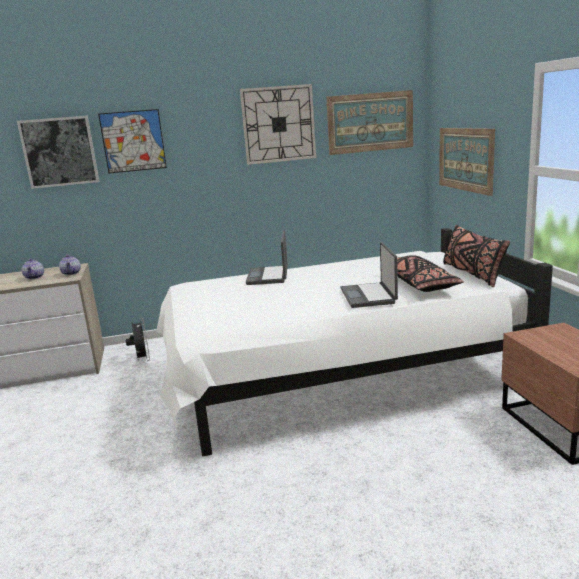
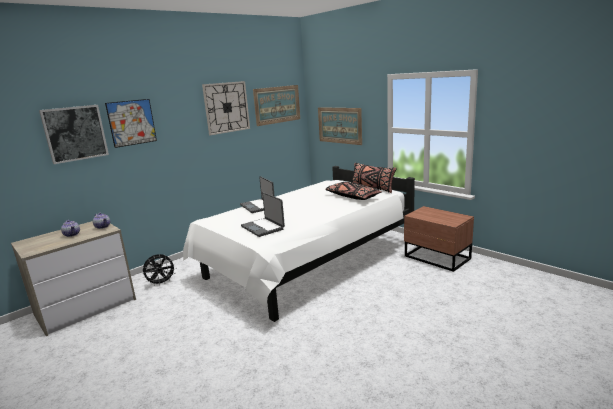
camera: 30 degrees left, 0 degrees up
(142, 360) = (161, 283): black fan -> black fan turned 105 degrees clockwise
(369, 296) = (336, 207): laptop -> laptop (263, 227)

